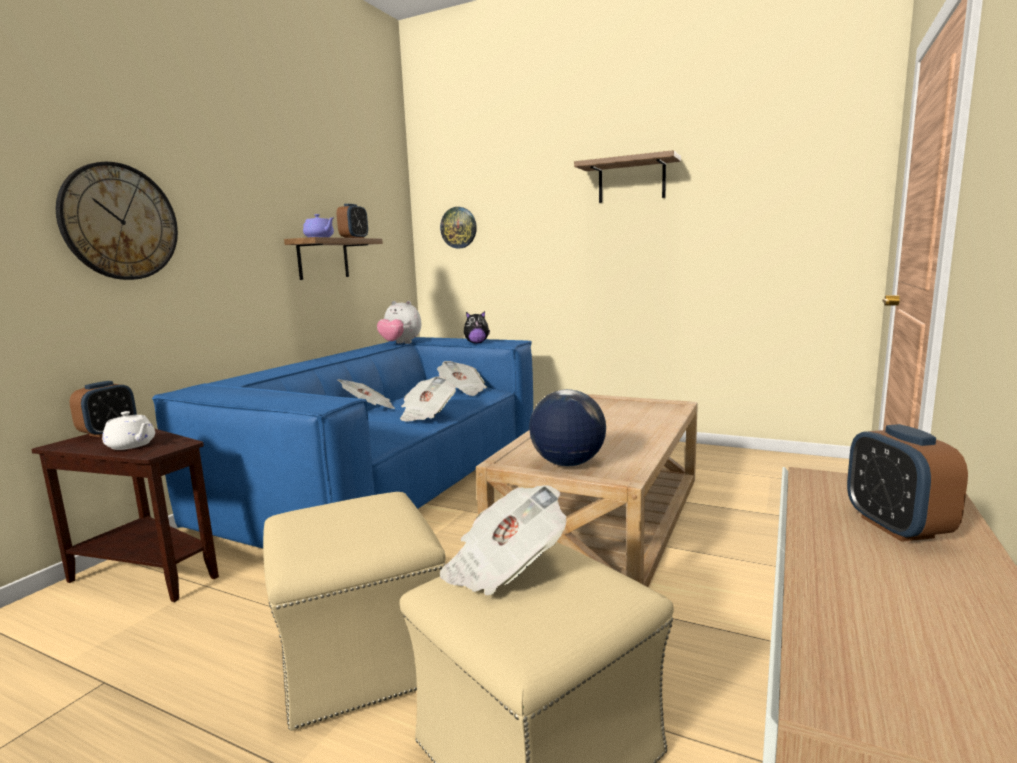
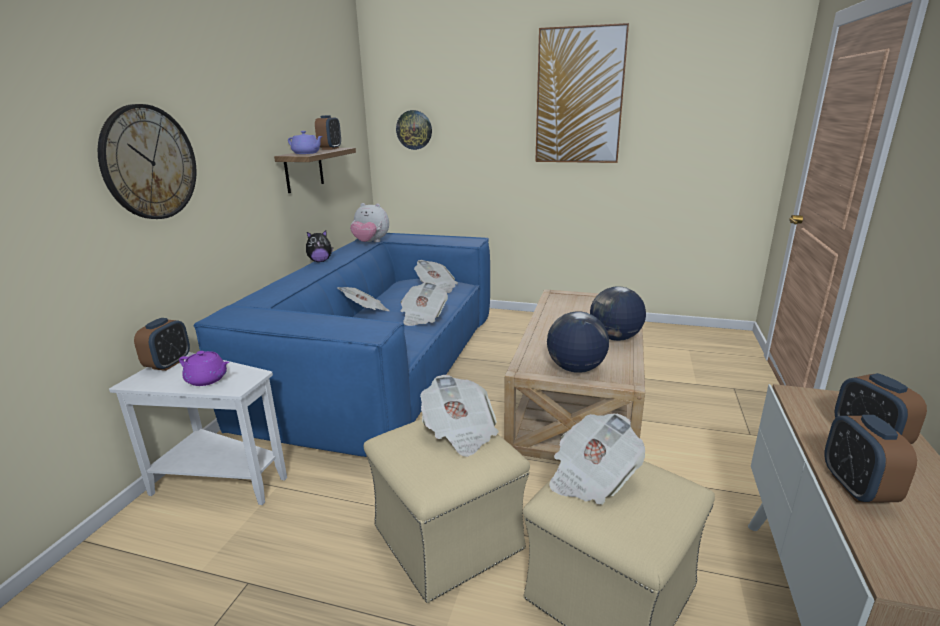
camera: 10 degrees left, 10 degrees up
(131, 445) = (207, 379): white teapot -> purple teapot
(147, 573) = (219, 480): brown side table -> white side table
(375, 513) = (459, 432): none -> newspaper
(476, 343) = (442, 241): plush toy -> plush toy (320, 261)
(631, 180) = (579, 97): shelf -> picture
(638, 438) = (615, 338): none -> globe
(838, 579) = (856, 488): none -> alarm clock

